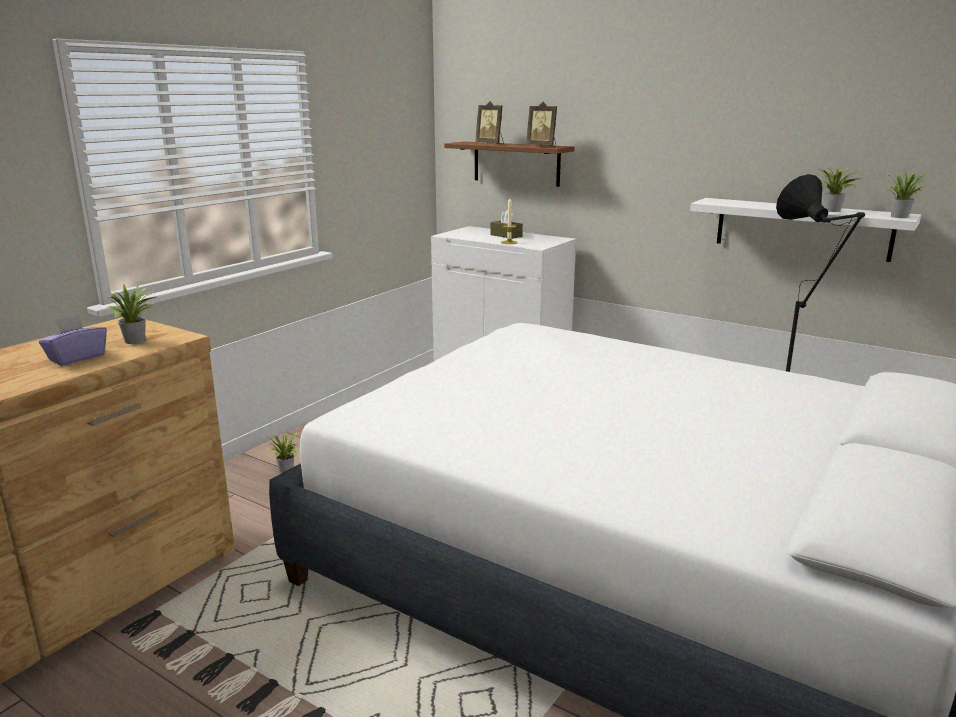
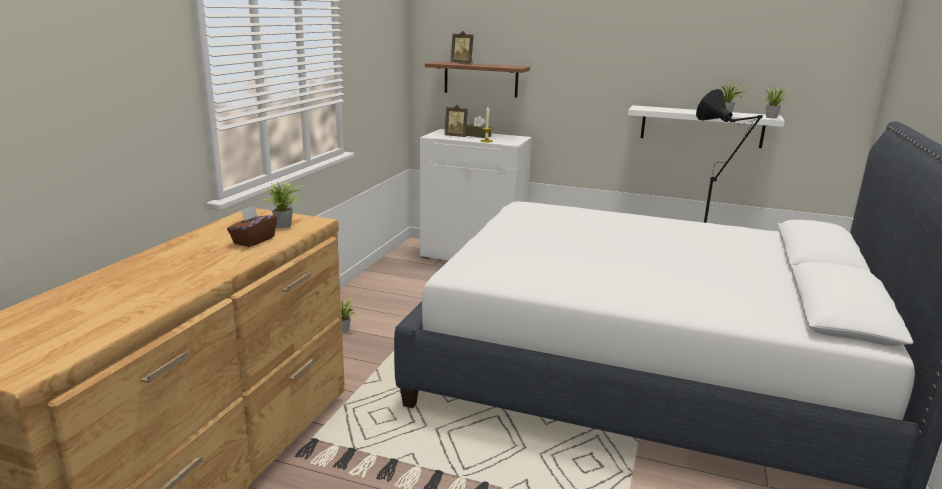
camera: 15 degrees left, 0 degrees up
(77, 358) = (253, 240): purple tissue box -> brown tissue box
(542, 146) = (507, 66): picture frame -> picture frame (456, 136)

